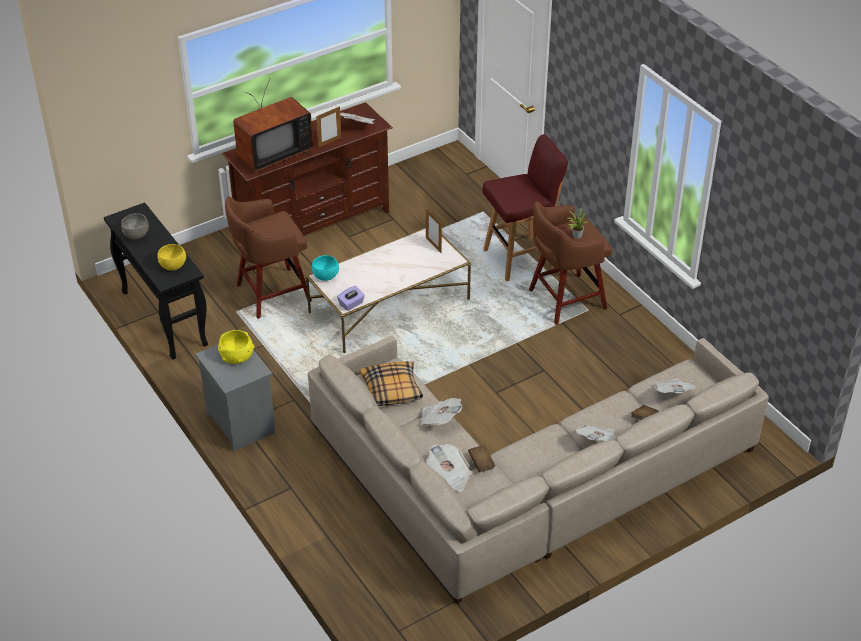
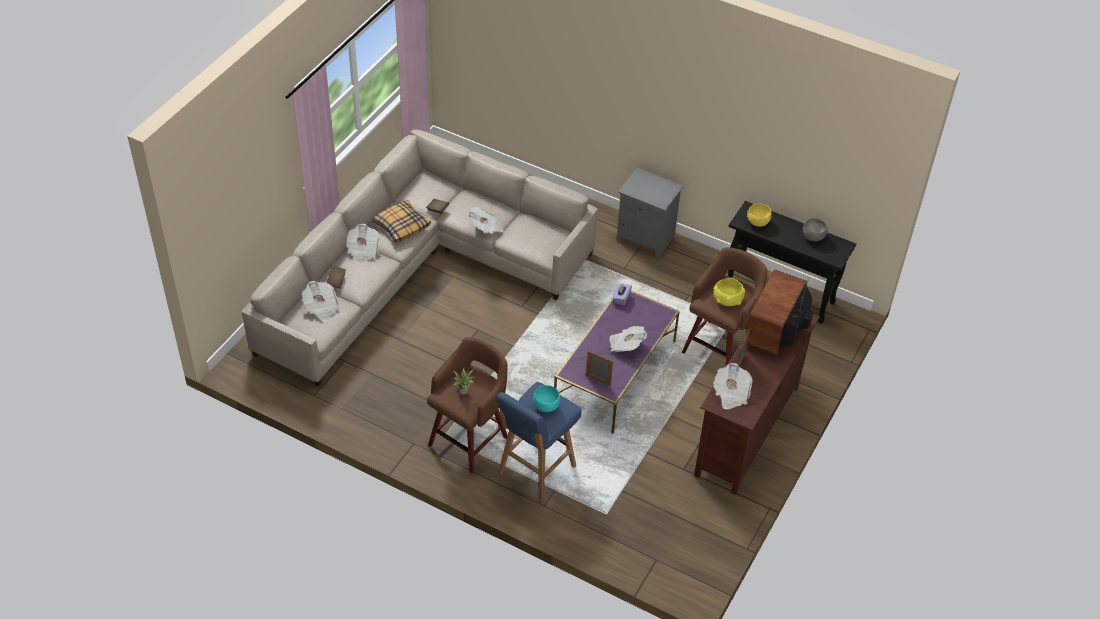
camera: 150 degrees right, 5 degrees up
(237, 355) = (654, 194): yellow bowl -> yellow bowl (727, 299)
(326, 276) = (662, 315): turquoise bowl -> turquoise bowl (546, 406)
(389, 306) = (615, 373): white coffee table -> purple coffee table
(391, 390) = (535, 236): pillow -> pillow (401, 226)
(449, 476) = (454, 193): newspaper -> newspaper (626, 345)
(521, 258) = (535, 470): red stool -> blue stool

